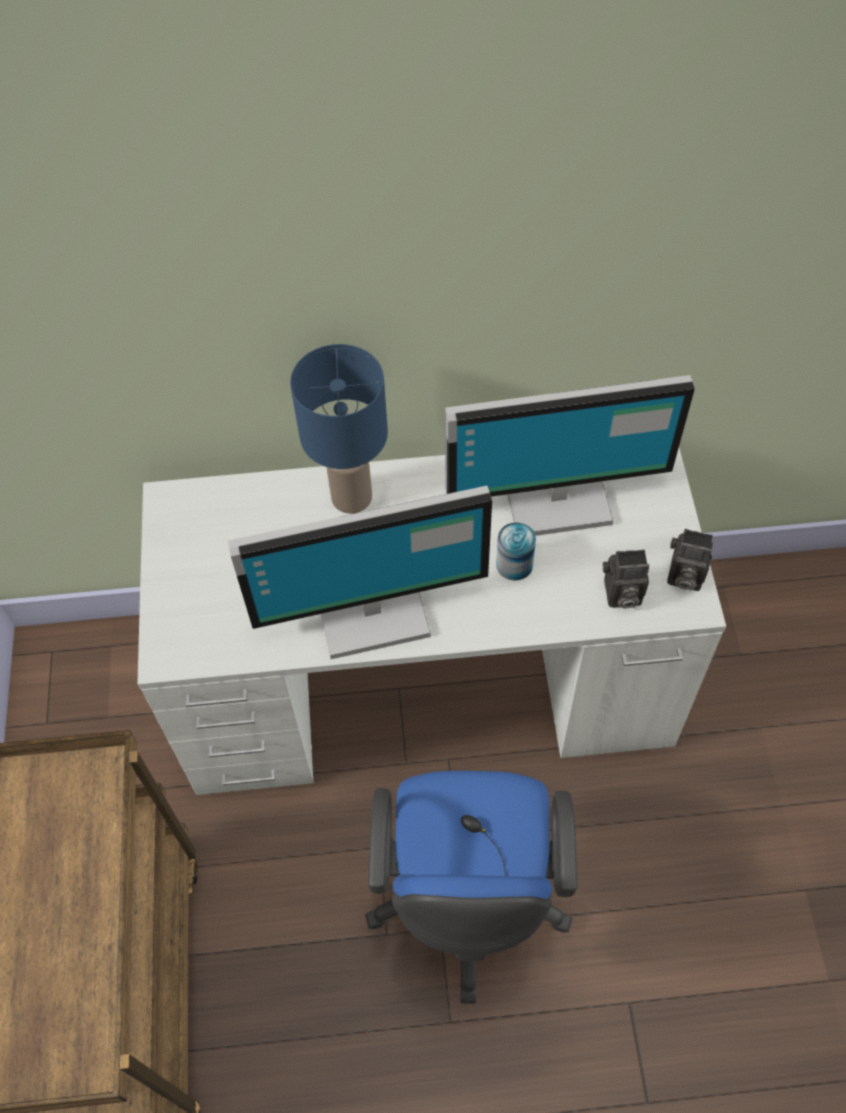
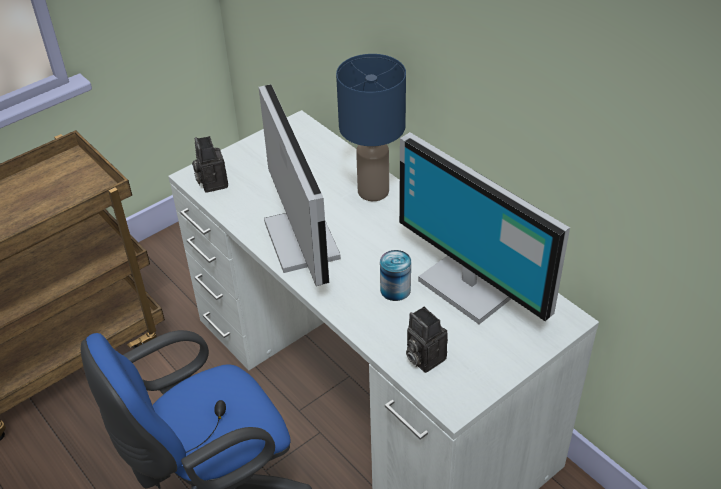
camera: 55 degrees right, 15 degrees down
(371, 610) = (297, 241): monitor -> monitor turned 150 degrees counterclockwise
(683, 576) = (473, 385): camera -> camera (212, 182)

